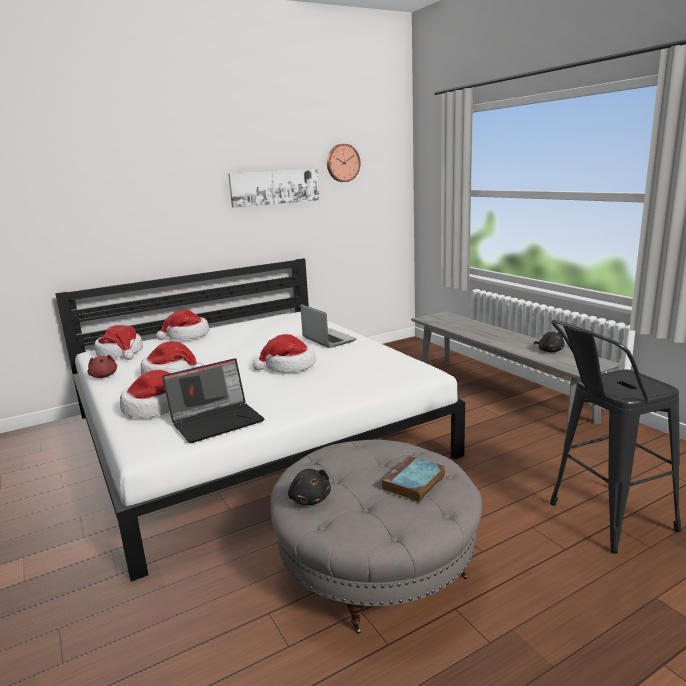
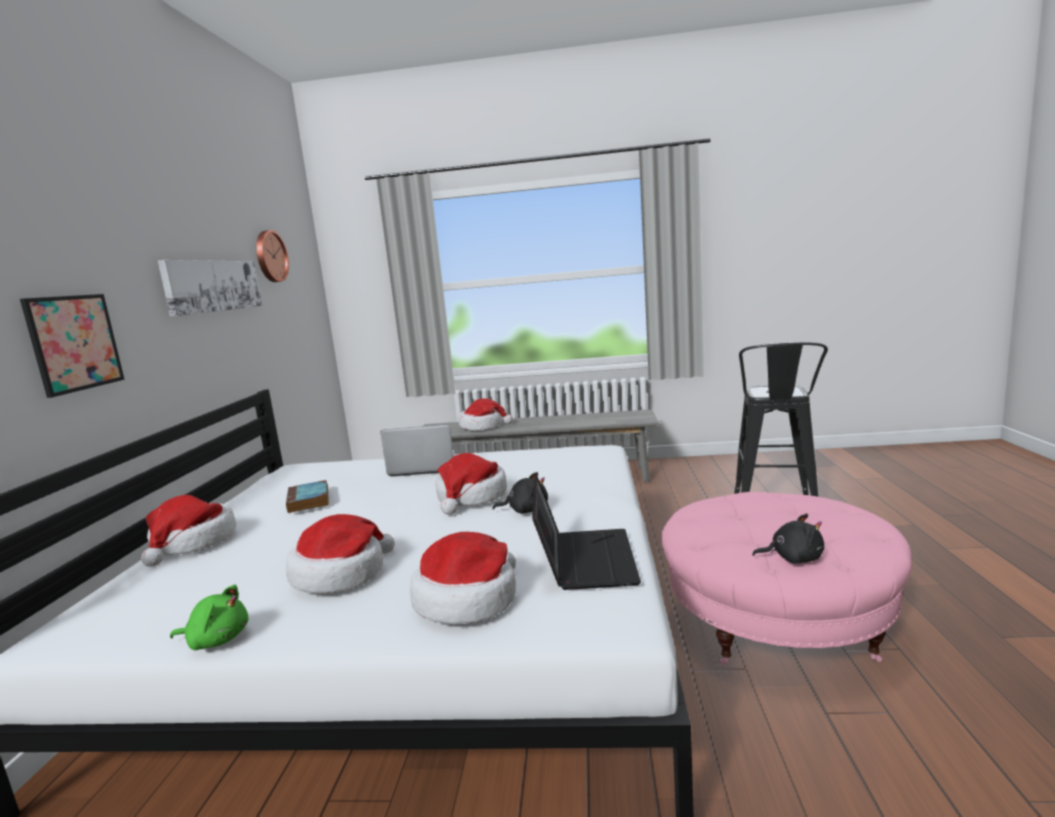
camera: 55 degrees left, 5 degrees down
(104, 376) = (217, 640): red plush toy -> green plush toy
(121, 353) = (127, 611): hat -> hat (482, 426)
(161, 220) = (74, 343): none -> picture
(376, 565) = (777, 621): grey ottoman -> pink ottoman
(413, 483) = (799, 508): book -> book (309, 501)
(549, 351) = (593, 418): black plush toy -> black plush toy (525, 510)

